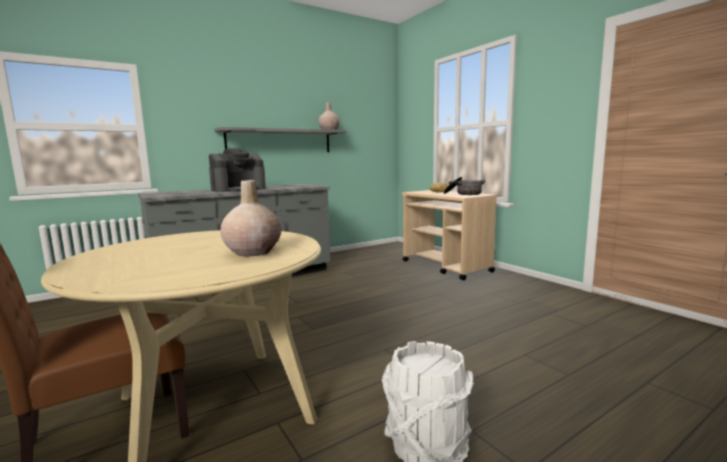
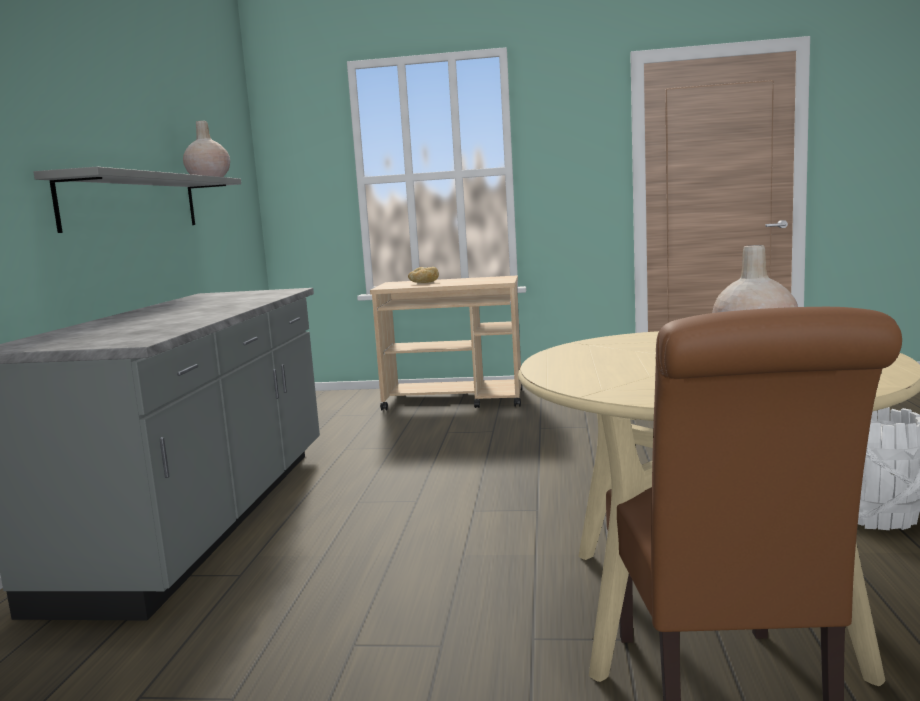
camera: 50 degrees left, 0 degrees up
(238, 189) = (194, 312): coffee machine -> none
(463, 194) = (475, 280): cooking pot -> none

